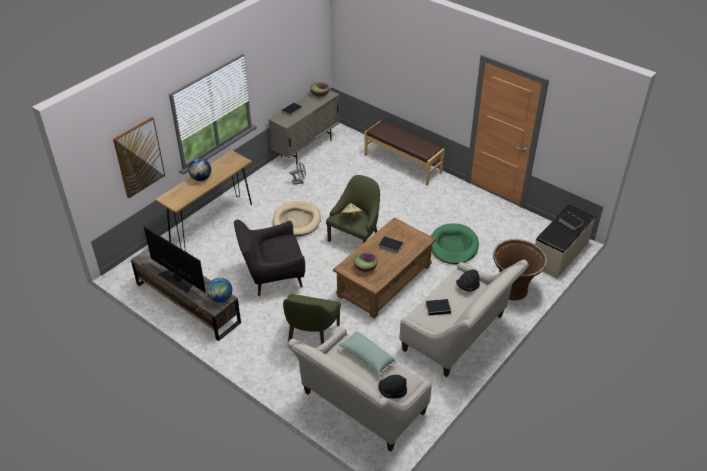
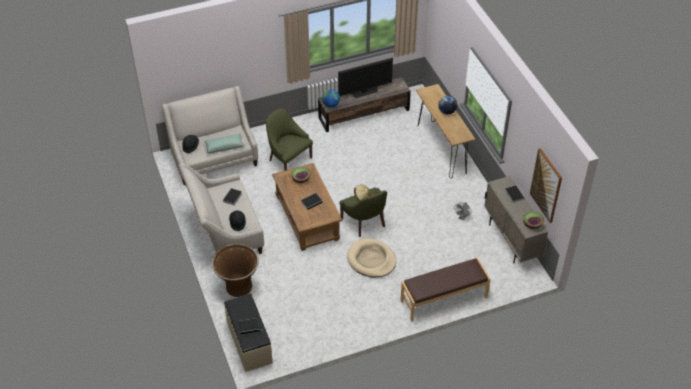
camera: 120 degrees right, 5 degrees up
(139, 157) = (450, 54): picture -> picture (546, 185)
(272, 276) = (358, 161): grey armchair -> none
(297, 221) = (411, 196): beige dog bed -> beige dog bed (371, 260)
(453, 246) = (311, 277): green dog bed -> none

